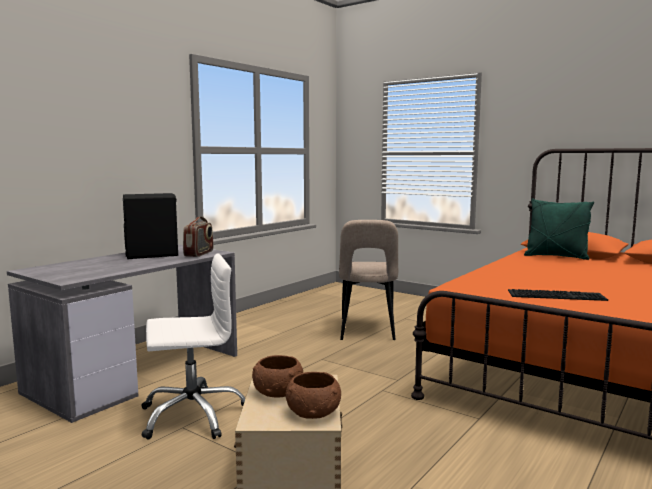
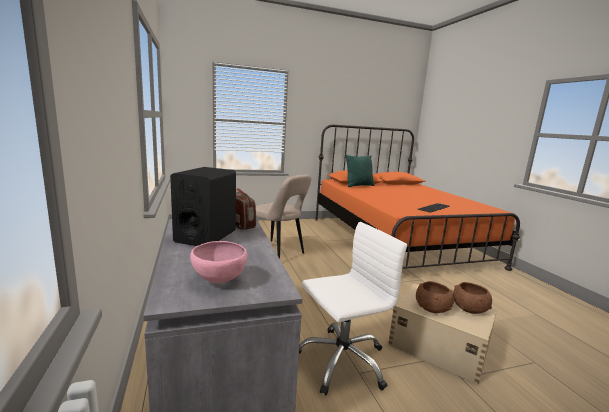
camera: 55 degrees left, 5 degrees up
(67, 270) = (219, 281): none -> pink bowl
(193, 415) = (341, 360): white office chair -> white office chair turned 45 degrees clockwise

